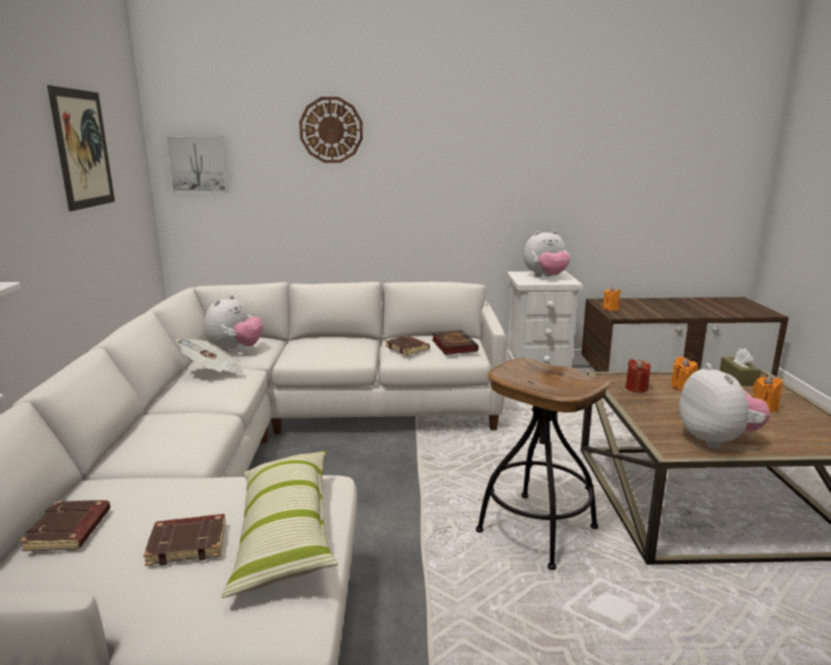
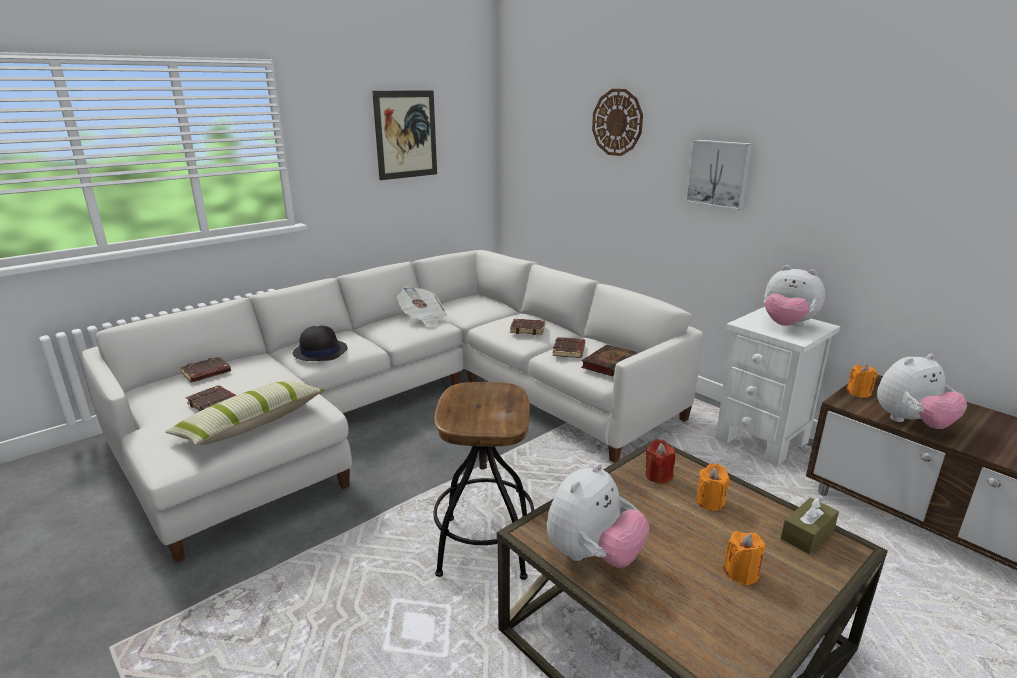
camera: 50 degrees right, 5 degrees up
(173, 441) = (320, 351): none -> black hat
(198, 164) = (524, 146): picture -> picture (719, 173)
(235, 349) = (467, 307): plush toy -> plush toy (911, 423)
(340, 346) = (528, 329): none -> brown book

